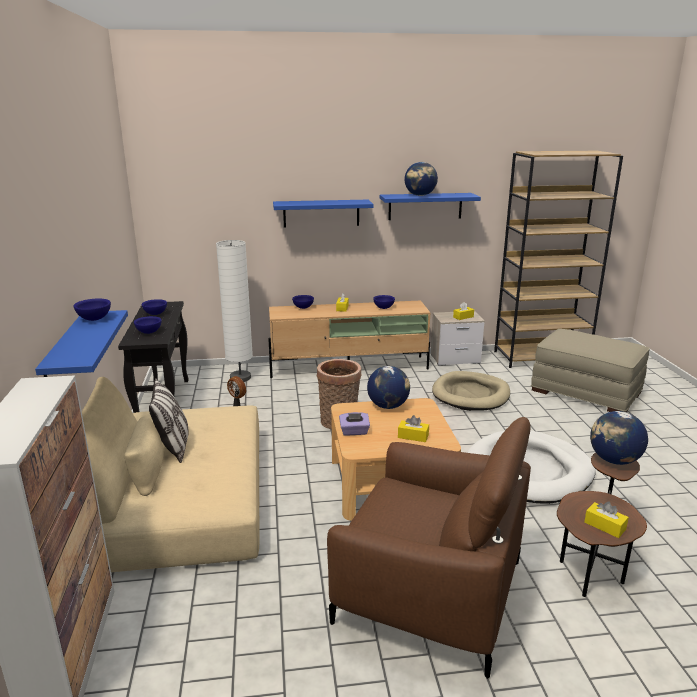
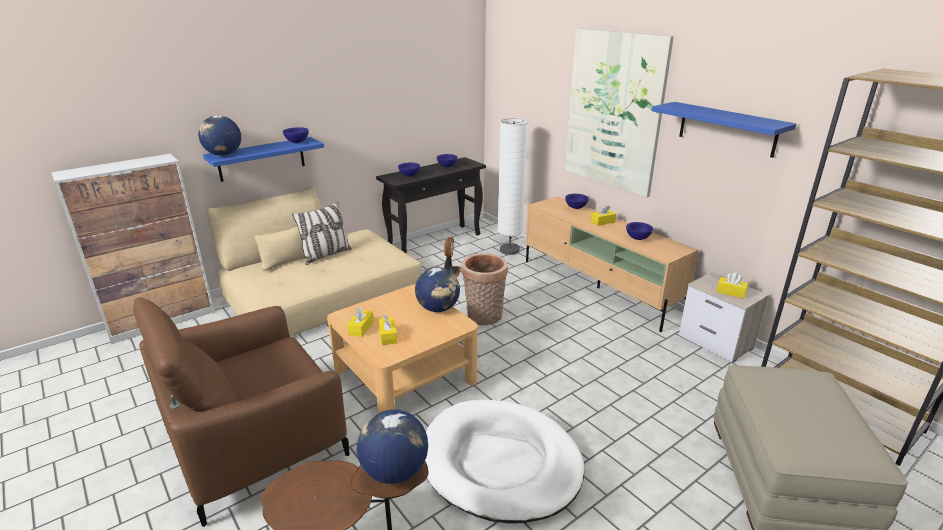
camera: 60 degrees right, 5 degrees up
(321, 213) = (613, 111): blue shelf -> picture
(354, 432) = (374, 306): purple tissue box -> none
(420, 195) = (706, 111): globe -> globe (223, 155)
(428, 591) = (257, 442): brown armchair -> brown armchair turned 60 degrees clockwise
(471, 394) = (636, 377): beige dog bed -> none
(605, 526) = (298, 503): yellow tissue box -> yellow tissue box (361, 328)

